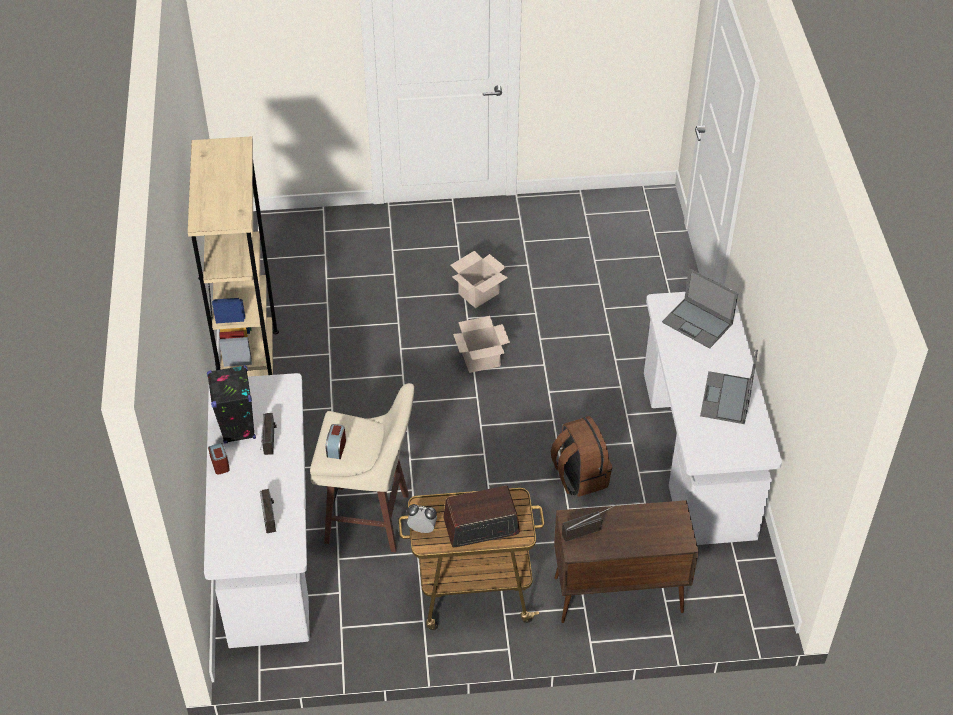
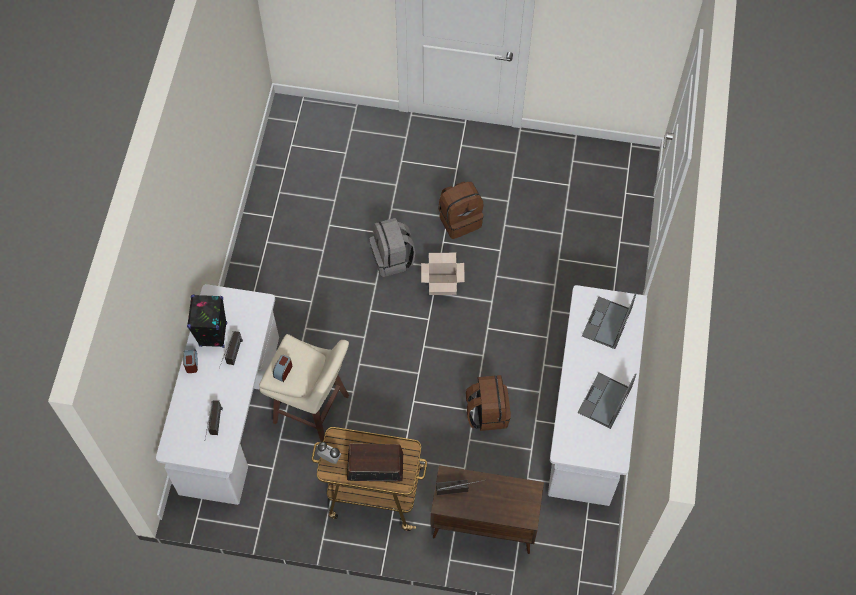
camera: 15 degrees right, 15 degrees up
(252, 375) = (258, 256): beige bookcase -> none
(414, 345) = (393, 258): none -> grey backpack
(479, 293) = (460, 219): cardboard box -> brown backpack
(698, 323) = (606, 323): laptop -> laptop turned 60 degrees clockwise

